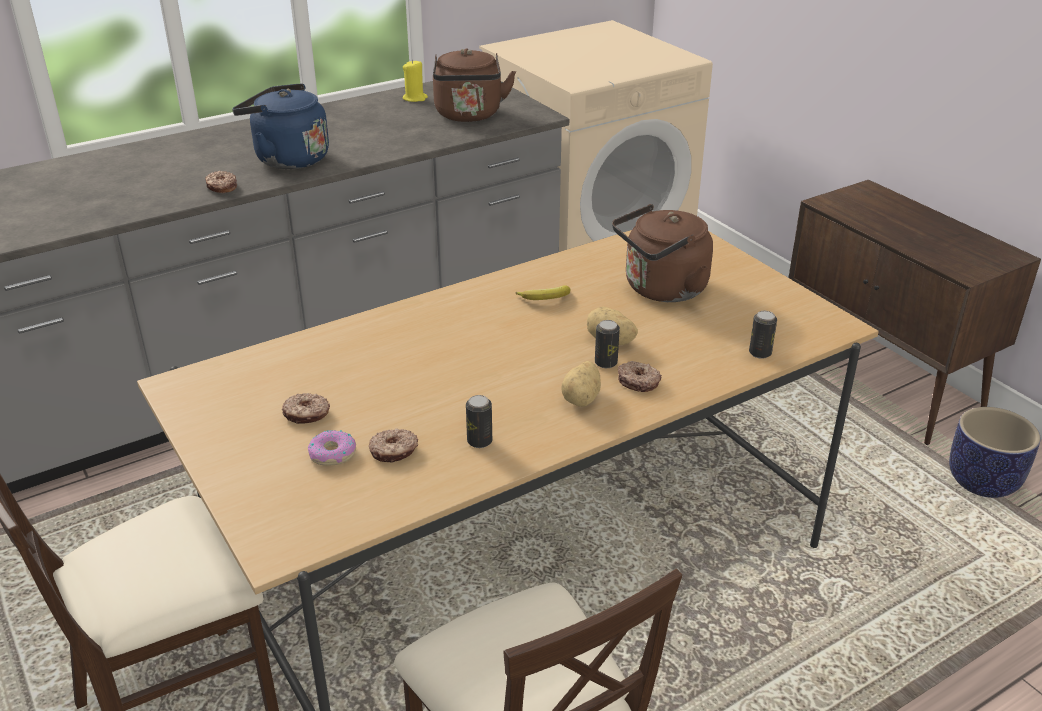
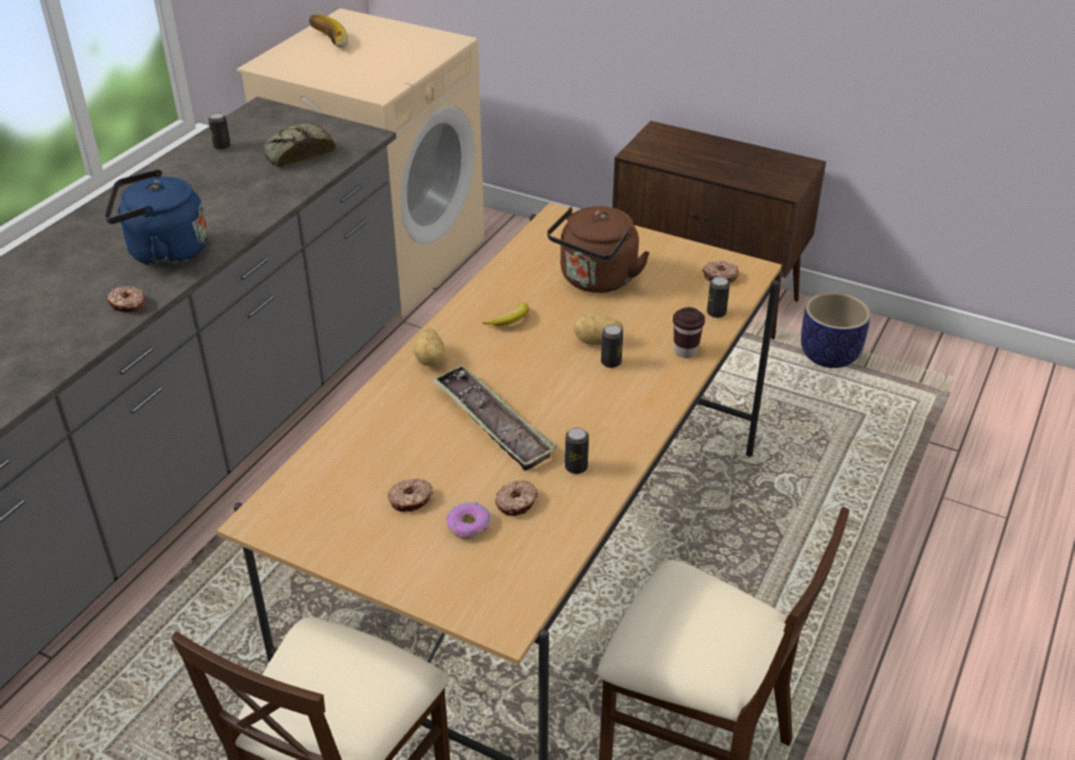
camera: 30 degrees left, 5 degrees up
(415, 98) = (222, 146): yellow candle -> can
(441, 377) = (492, 423): none -> tray
(469, 116) = (297, 153): brown kettle -> bread
(573, 41) = (326, 42): none -> banana
(582, 399) = (621, 400): potato -> potato (431, 359)
(638, 381) = (649, 370): donut -> donut (720, 276)
(692, 377) = (685, 351): none -> brown cup

